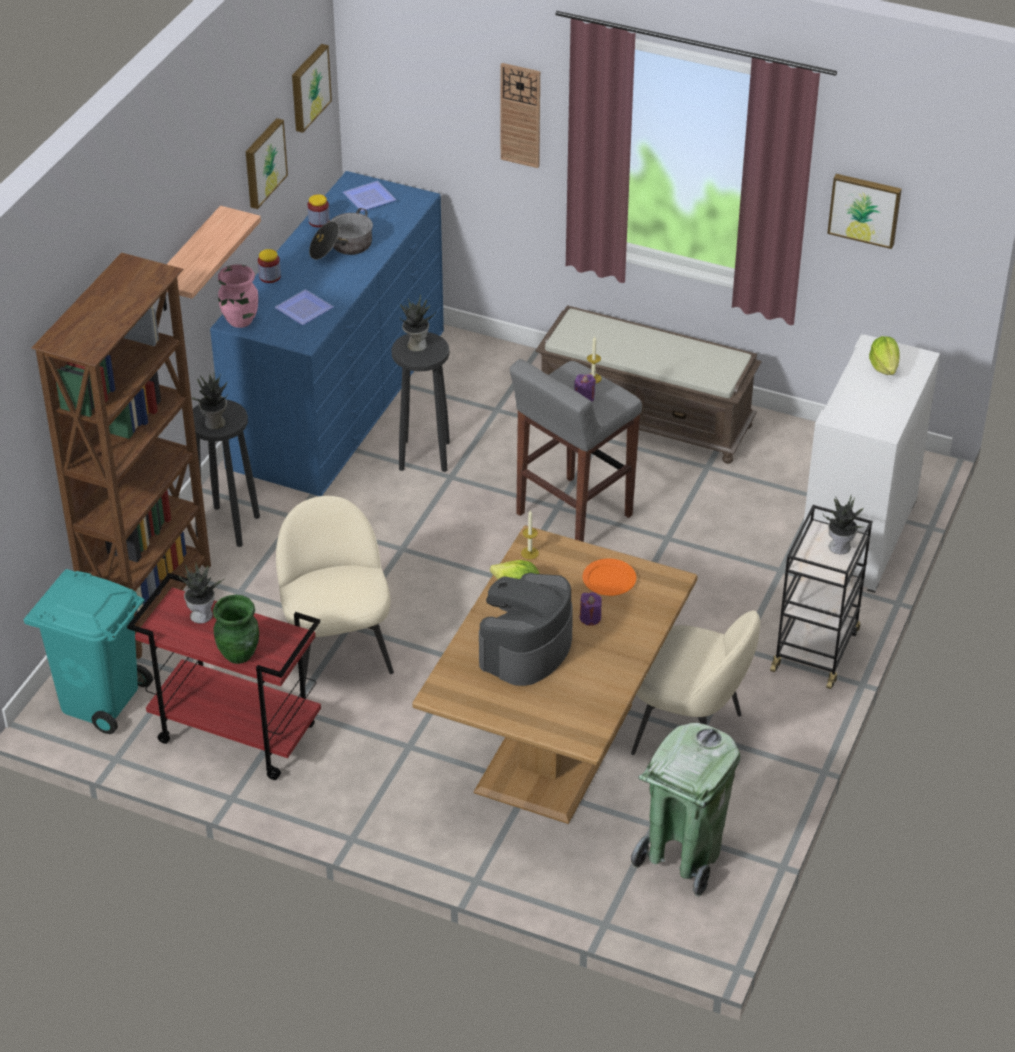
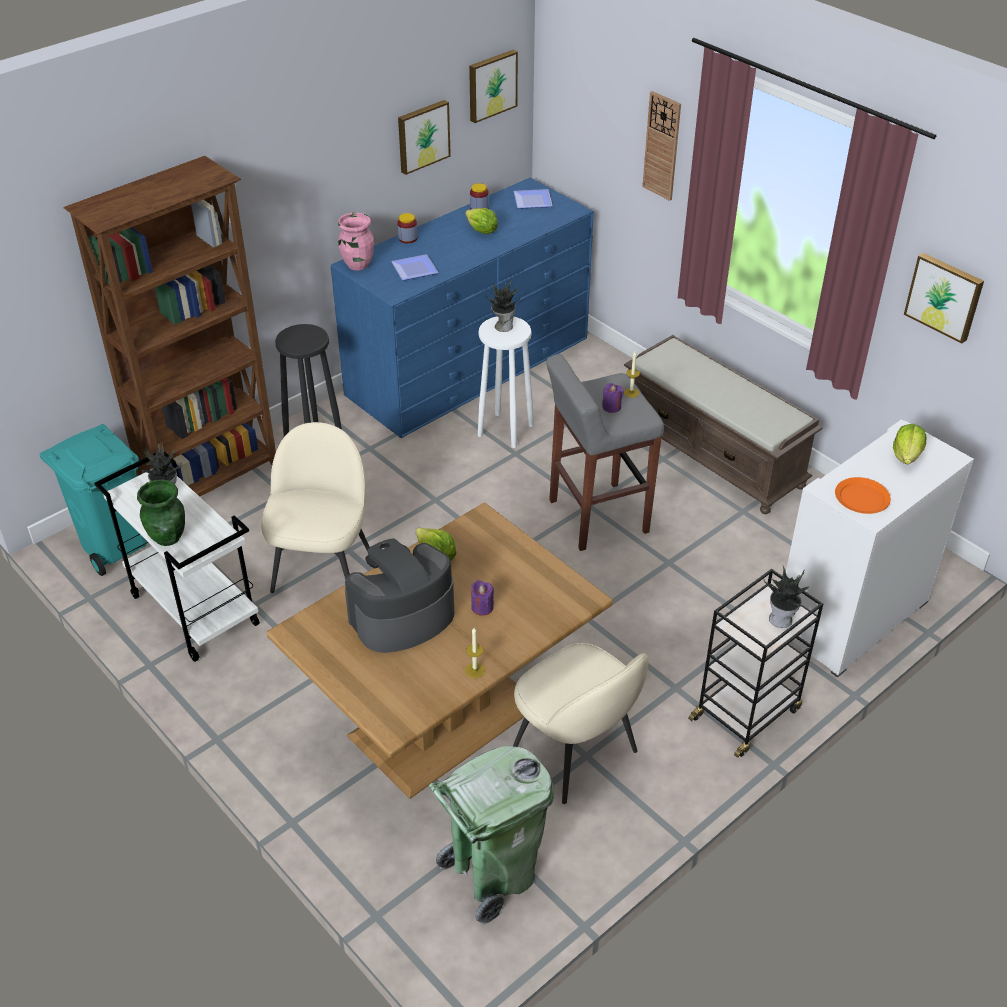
camera: 25 degrees right, 0 degrees up
(188, 262) = (309, 196): shelf -> none
(214, 423) = (295, 342): potted plant -> none
(234, 734) = (193, 610): red cart -> white cart
(342, 247) = (482, 231): cooking pot -> lettuce
(424, 456) = (505, 430): black stool -> white stool
(529, 553) = (470, 529): candle -> candle (475, 670)
(608, 580) = (525, 577): orange plate -> orange plate (861, 498)

